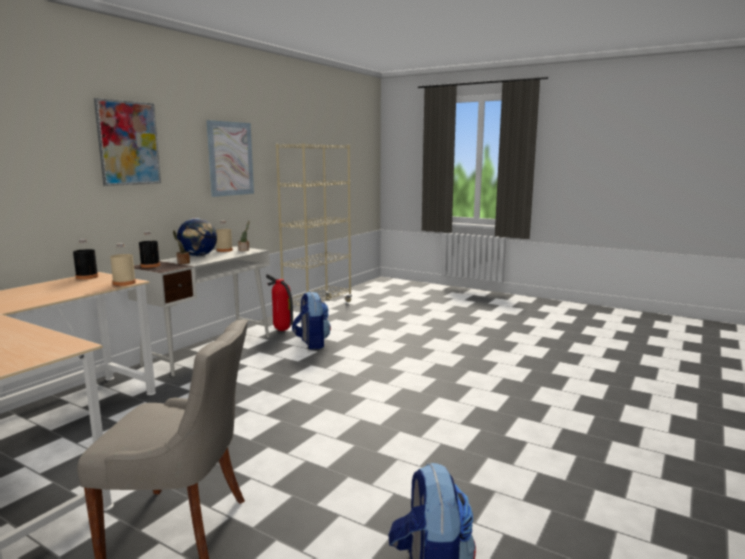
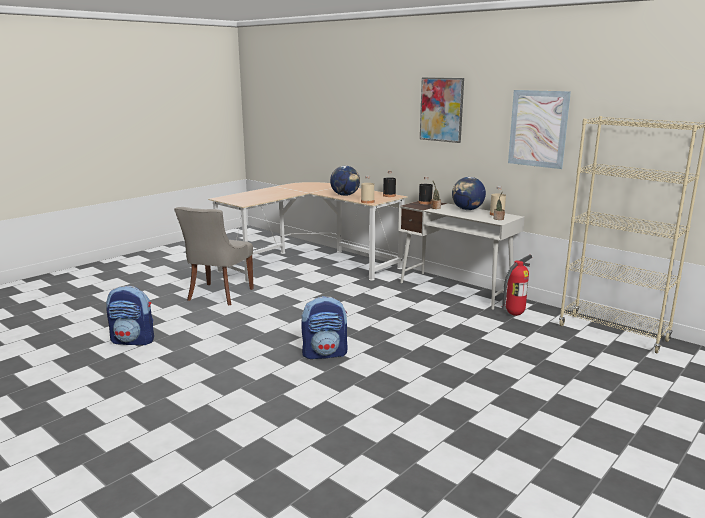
camera: 100 degrees right, 5 degrees up
(58, 294) = (345, 195): none -> globe
(312, 343) = (473, 326): backpack -> backpack (325, 353)

